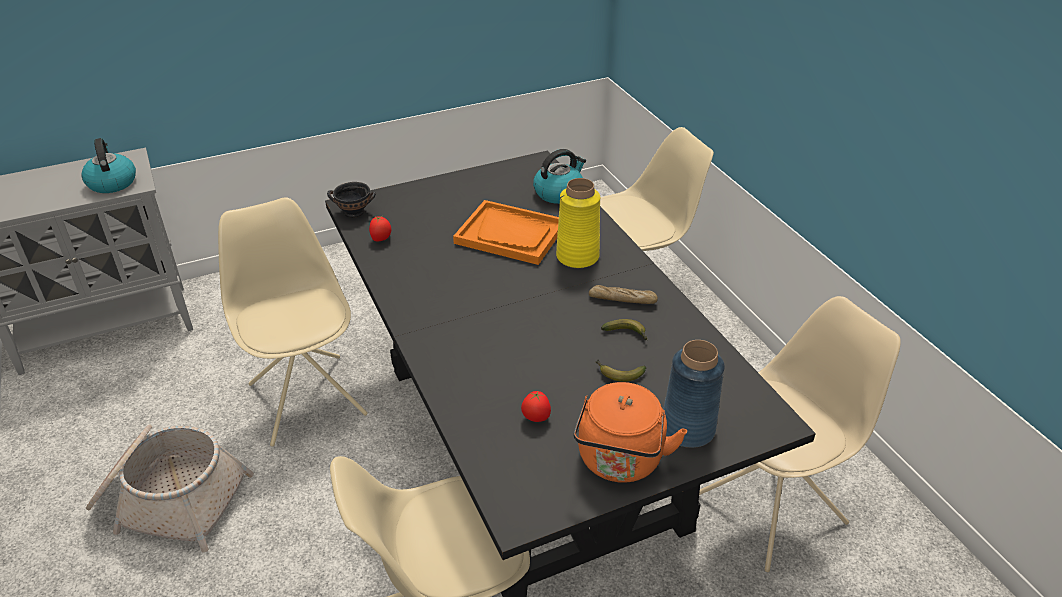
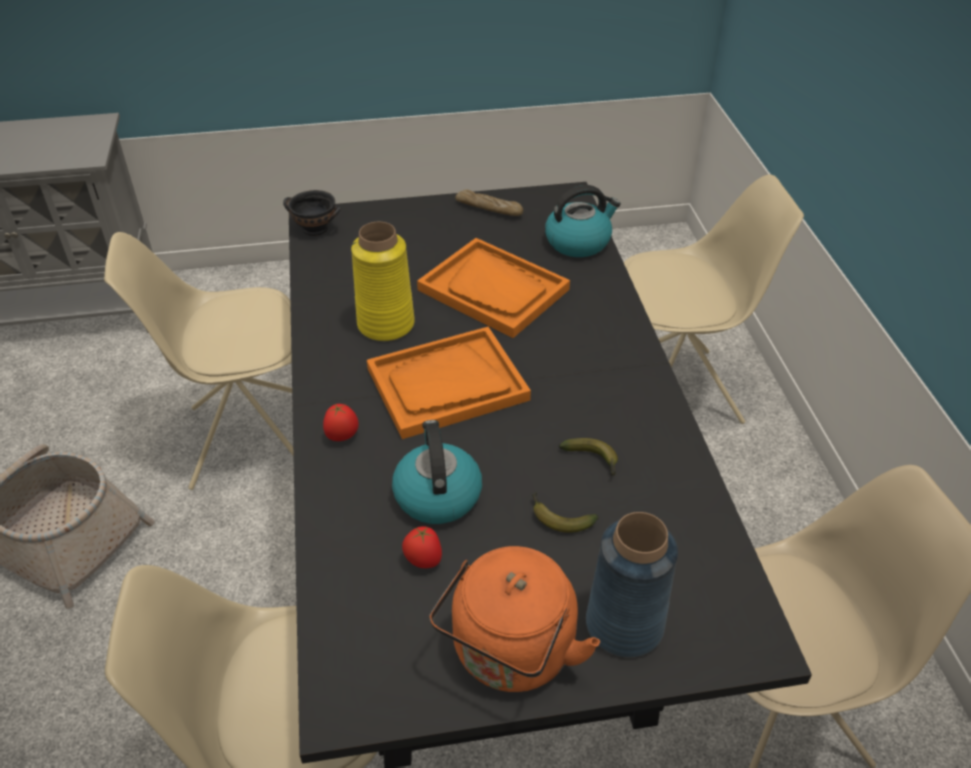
camera: 15 degrees right, 5 degrees up
(112, 182) = (63, 150): kettle -> kettle (437, 494)
(307, 397) = (246, 439): beige chair -> beige chair turned 90 degrees counterclockwise
(381, 239) = (332, 270): tomato -> tomato (342, 436)
(503, 303) = (447, 385): none -> orange tray
(578, 256) = (569, 335): yellow vase -> yellow vase (386, 324)
(622, 300) = (605, 409): bread -> bread (488, 209)

